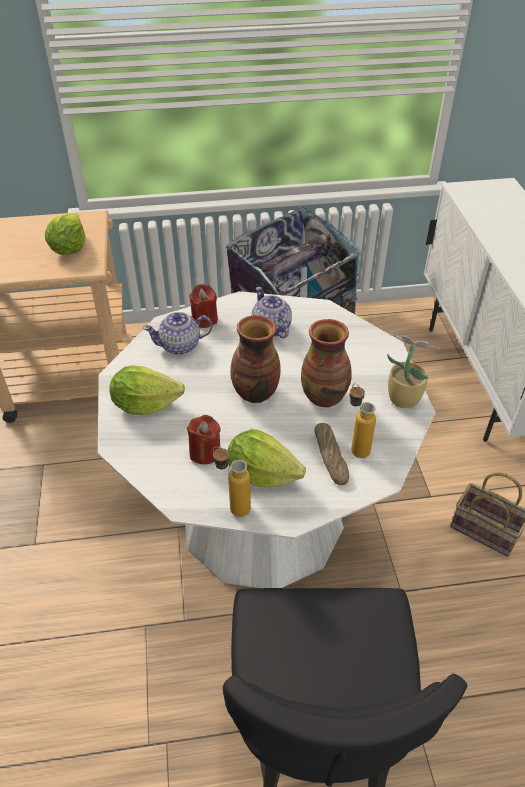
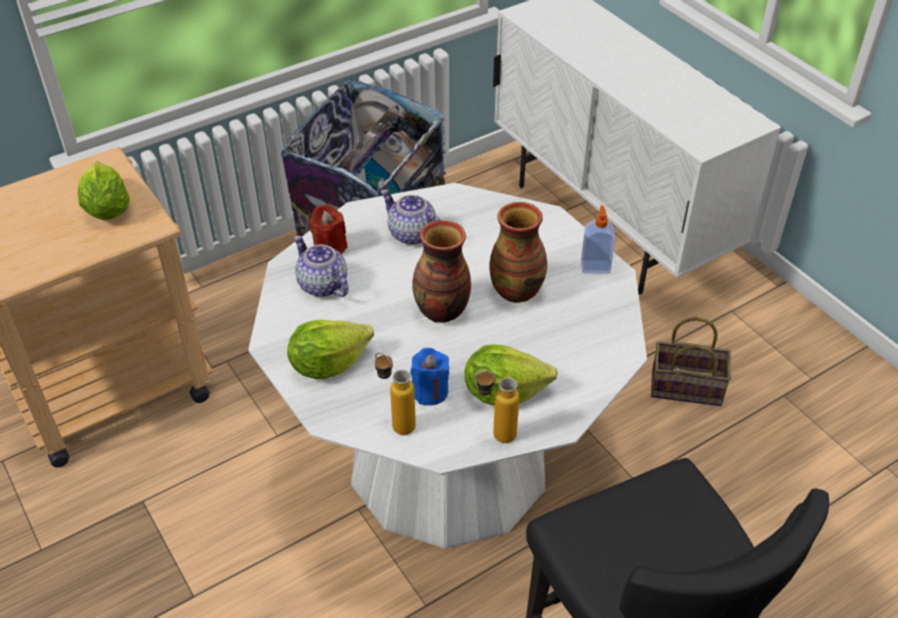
camera: 25 degrees left, 0 degrees up
(180, 346) = (322, 285): teapot -> teapot turned 90 degrees clockwise
(205, 452) = (430, 391): red candle -> blue candle
(330, 457) = (561, 350): bread -> none
(356, 446) = (579, 330): bottle -> bottle (396, 422)
(402, 398) = (595, 266): potted plant -> soap dispenser

